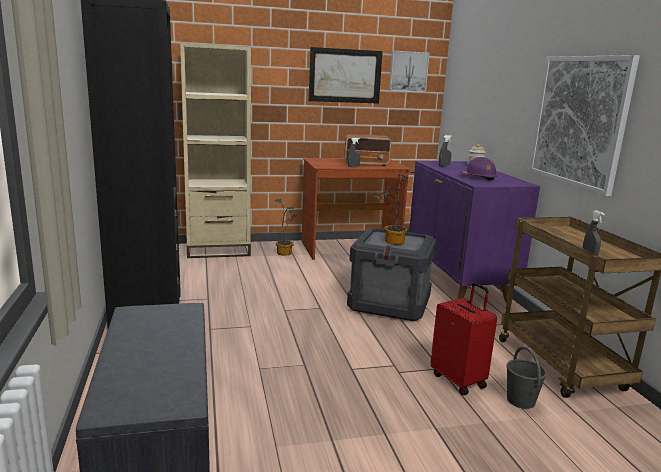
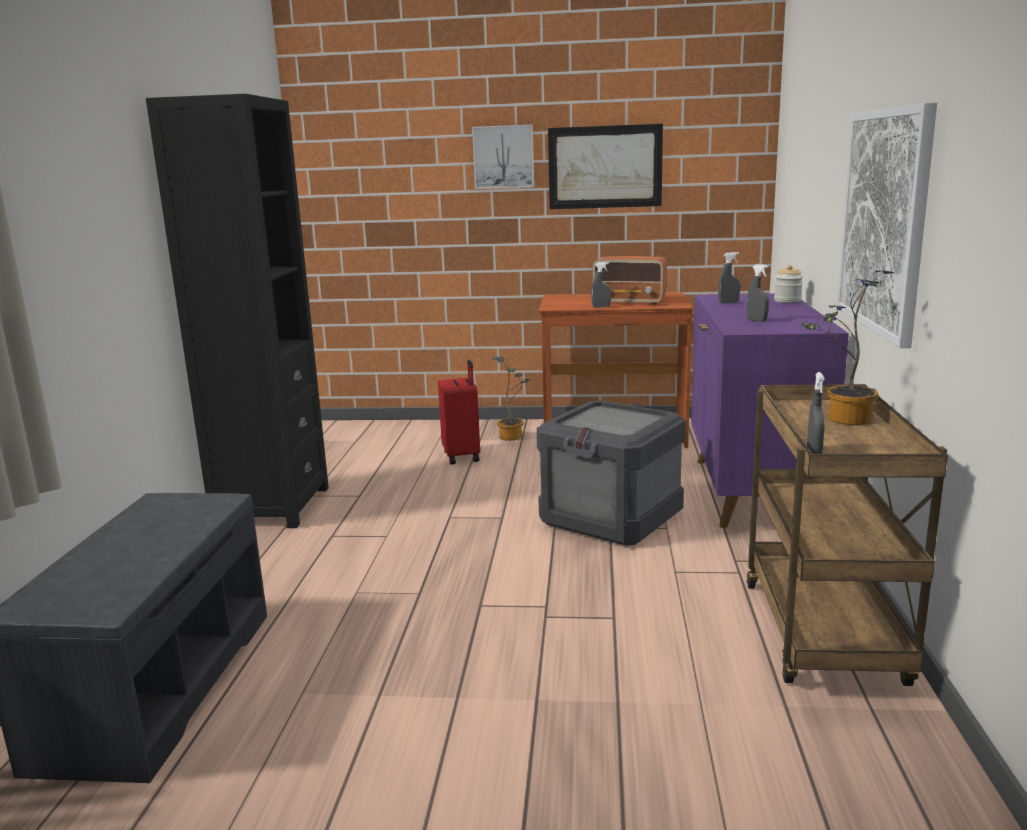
camera: 20 degrees right, 0 degrees up
(218, 250) = (421, 430): beige bookcase -> none
(391, 242) = (605, 422): potted plant -> potted plant (843, 419)
(408, 71) = (709, 152): picture -> picture (503, 157)
(459, 380) = (629, 638): red suitcase -> red suitcase (462, 456)
(478, 178) = (757, 320): purple hard hat -> grey spray bottle
(521, 401) = (705, 679): grey bucket -> none

